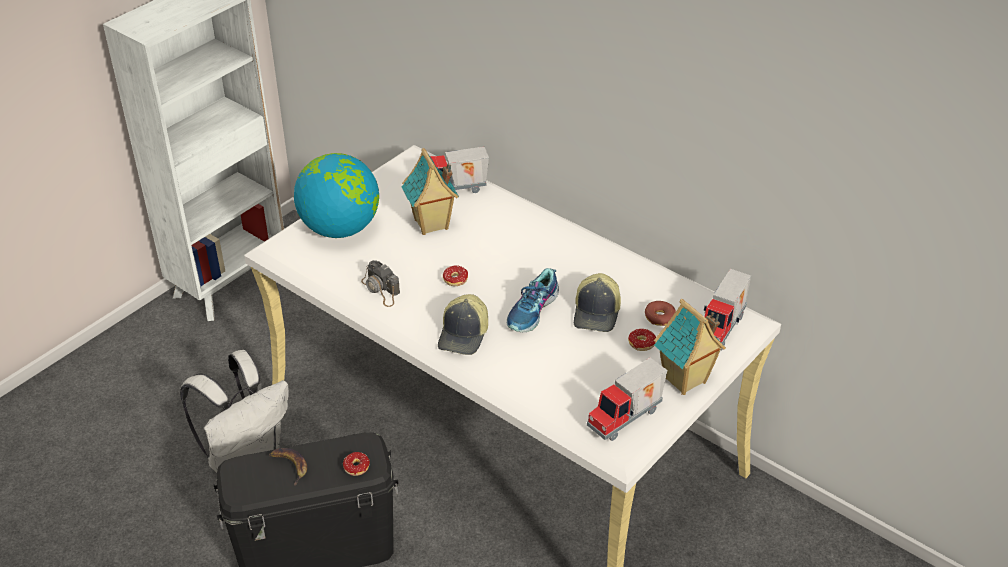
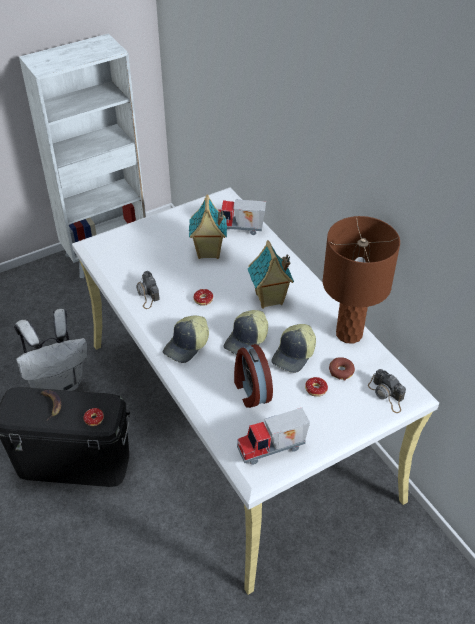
camera: 20 degrees right, 5 degrees up
(340, 228) = (143, 240): globe -> none
(533, 311) = (247, 340): shoe -> cap
(568, 364) = (251, 390): none -> alarm clock
(648, 275) = (349, 333): none -> brown table lamp
(685, 381) = (334, 431): toy house -> toy house (269, 300)
(723, 329) = (387, 395): toy truck -> camera

